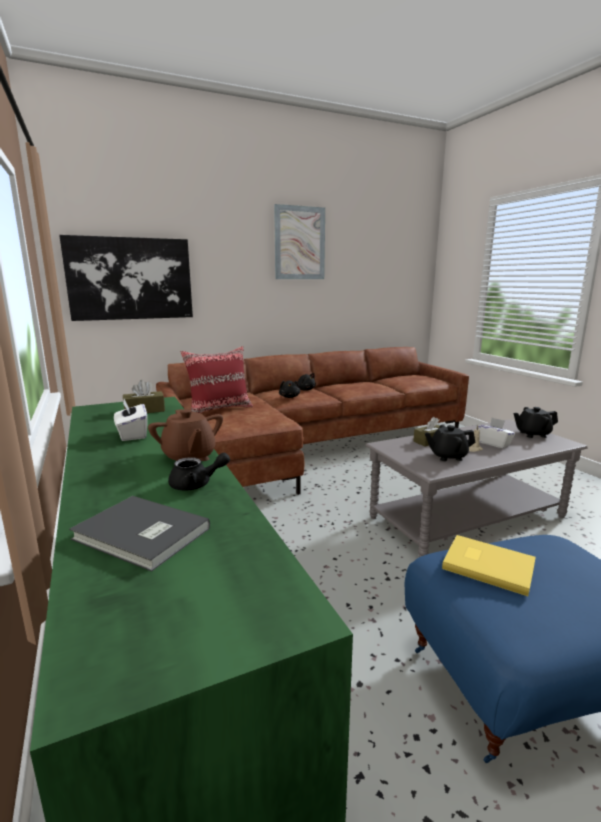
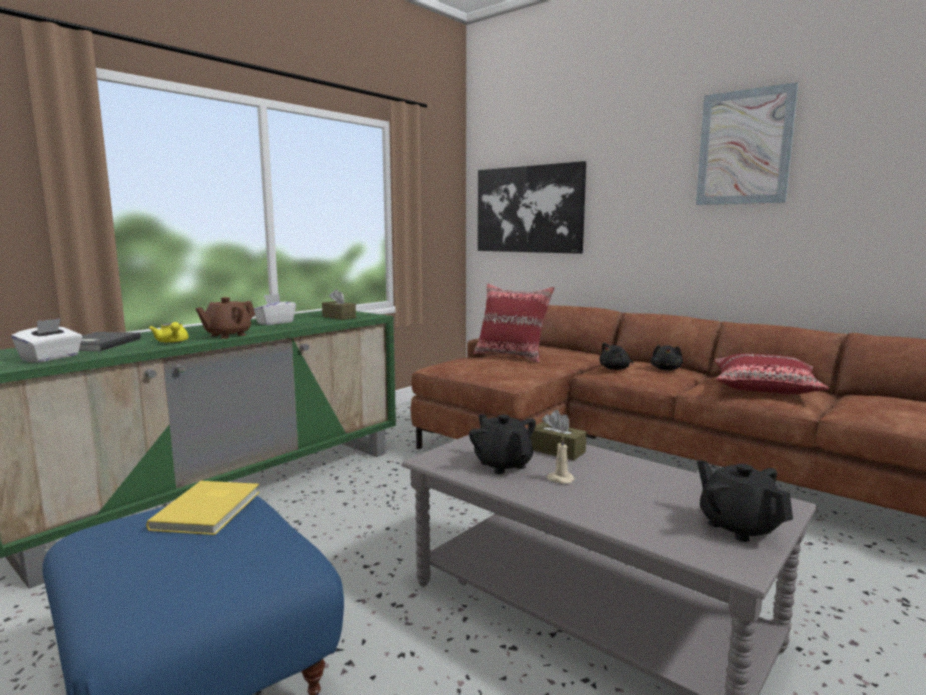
camera: 65 degrees right, 5 degrees down
(196, 484) = (172, 342): black teapot -> yellow teapot
(363, 385) = (764, 387): none -> red pillow
(493, 443) = (614, 492): white tissue box -> white tissue box (51, 358)

